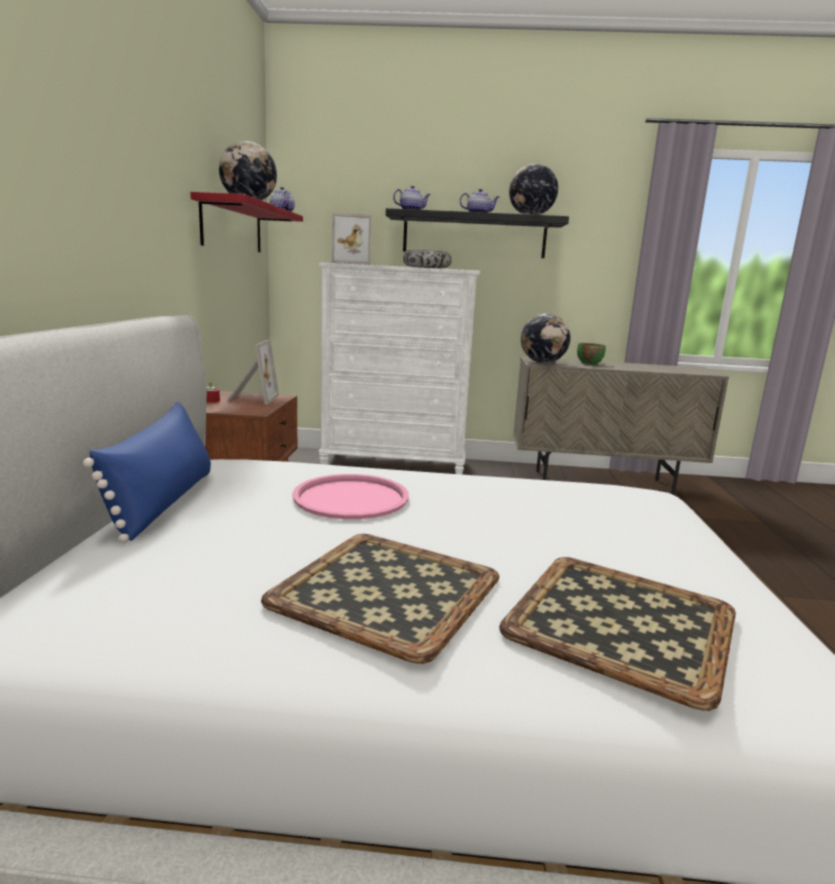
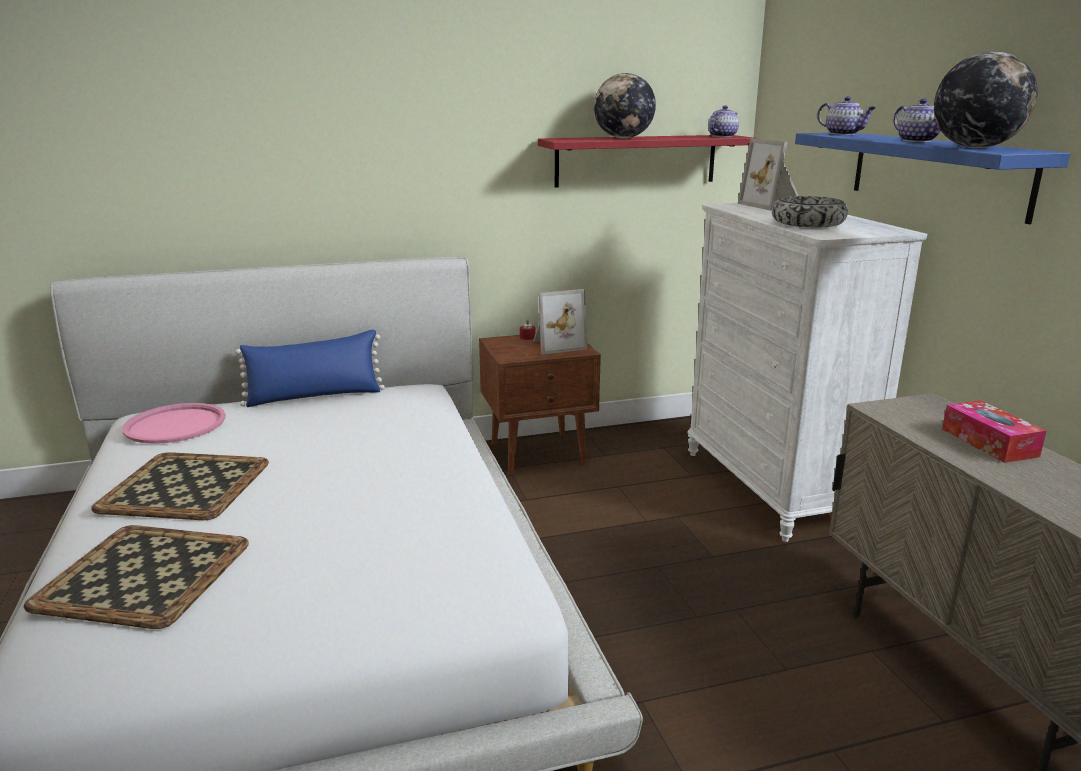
camera: 70 degrees right, 5 degrees up
(351, 498) = (353, 443): pink tray -> pink tray (175, 425)
(474, 235) = (936, 173): black shelf -> blue shelf
(542, 362) = (894, 411): globe -> none
(589, 363) = (989, 442): green bowl -> tissue box

